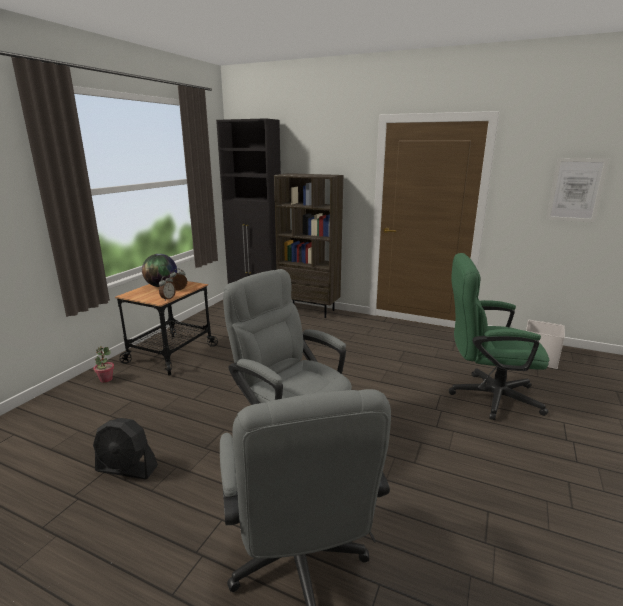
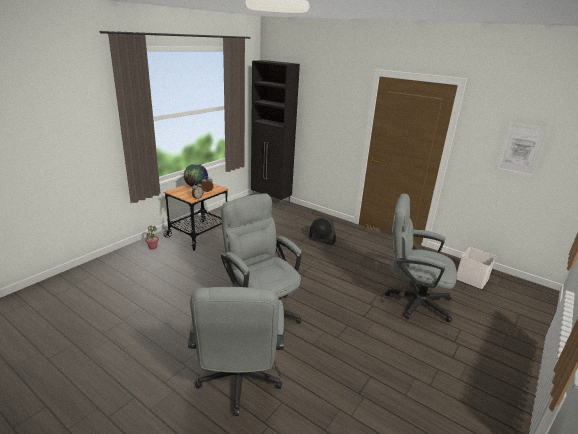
camera: 10 degrees right, 5 degrees up
(127, 469) = (154, 309): black fan -> black fan (322, 240)
(309, 310) = (308, 213): brown bookcase -> none
(486, 396) = (412, 301): green office chair -> grey office chair

